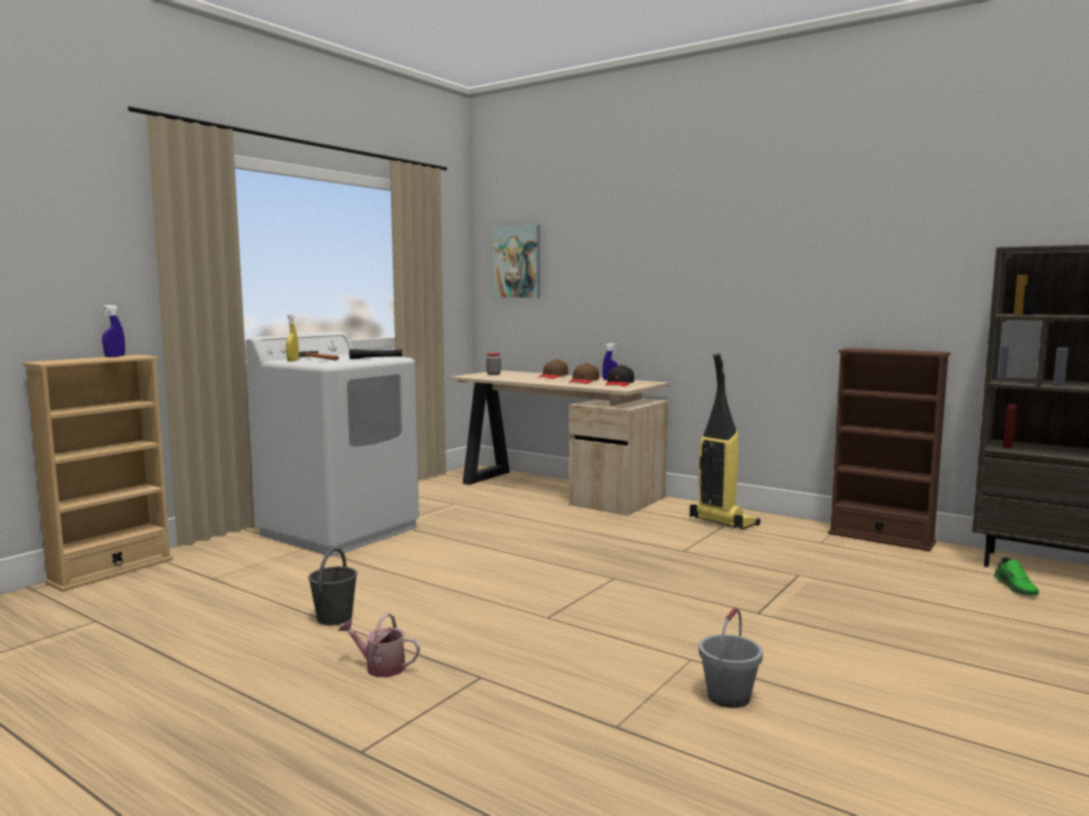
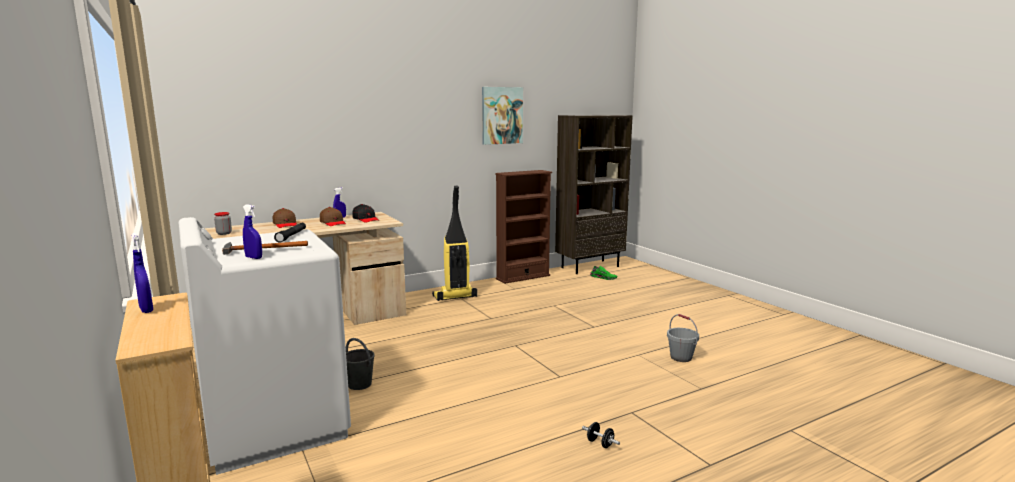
camera: 65 degrees left, 5 degrees up
(293, 361) = (254, 258): yellow spray bottle -> blue spray bottle
(335, 618) = (499, 452): grey bucket -> grey bucket (359, 384)
(380, 667) = (600, 443): watering can -> black dumbbell
(516, 262) = (205, 118): picture -> picture (501, 115)

